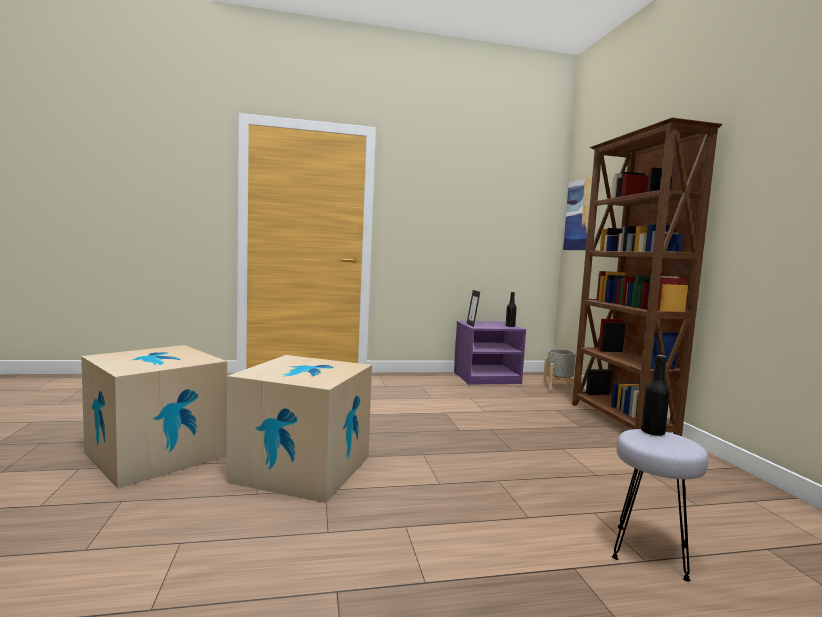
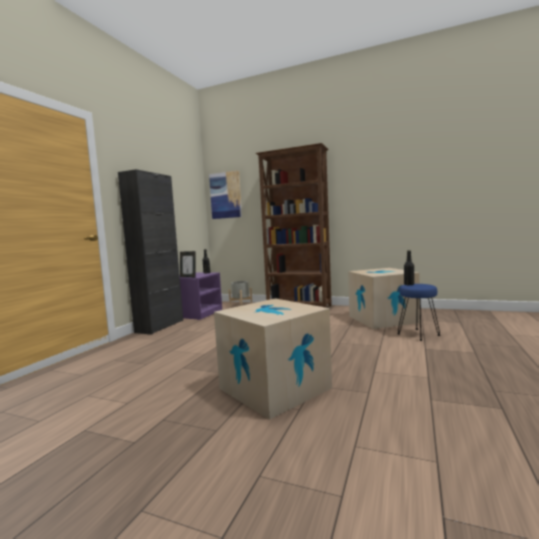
camera: 55 degrees left, 0 degrees up
(156, 454) = (167, 452): cardboard box -> cardboard box (382, 319)
(422, 376) = (160, 326): none -> black cabinet
(649, 551) = (418, 335): grey stool -> blue stool

